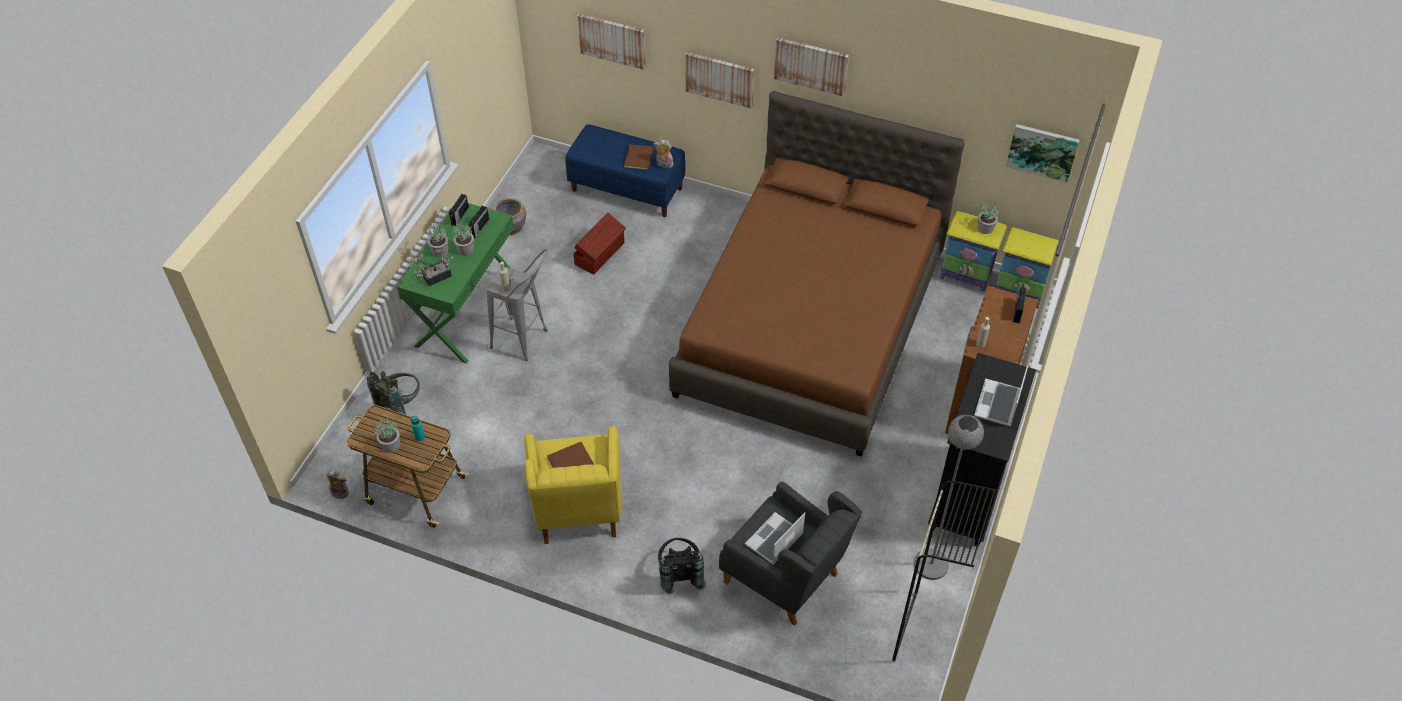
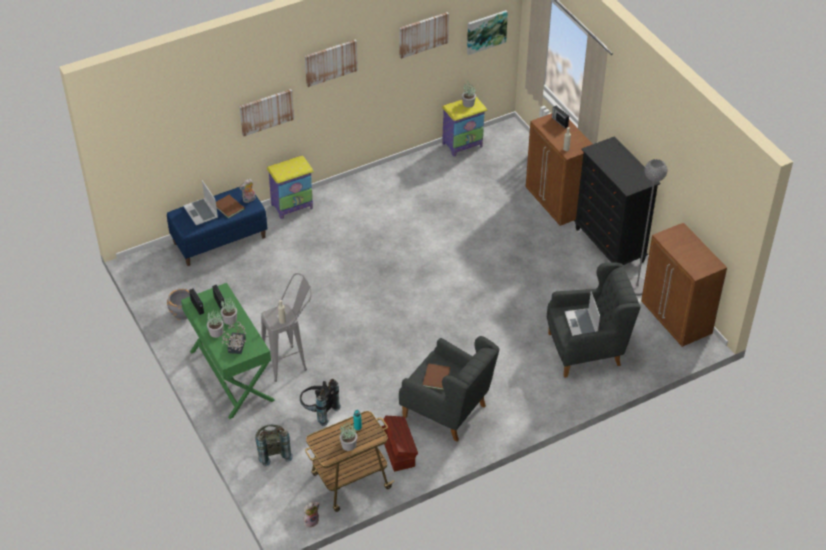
camera: 50 degrees left, 5 degrees down
(578, 508) = (447, 411): yellow armchair -> grey armchair
(600, 253) = (259, 284): brown storage box -> brown storage box (398, 450)
(612, 40) = (179, 131): picture -> picture (423, 34)
(679, 574) = (540, 393): black backpack -> black backpack (319, 412)
(811, 323) = (425, 228): brown bed -> none
(926, 634) = (676, 317): black clothes rack -> brown cabinet
(998, 404) = (622, 163): laptop -> laptop (201, 212)
(1020, 292) = (499, 133): nightstand -> nightstand (293, 206)

